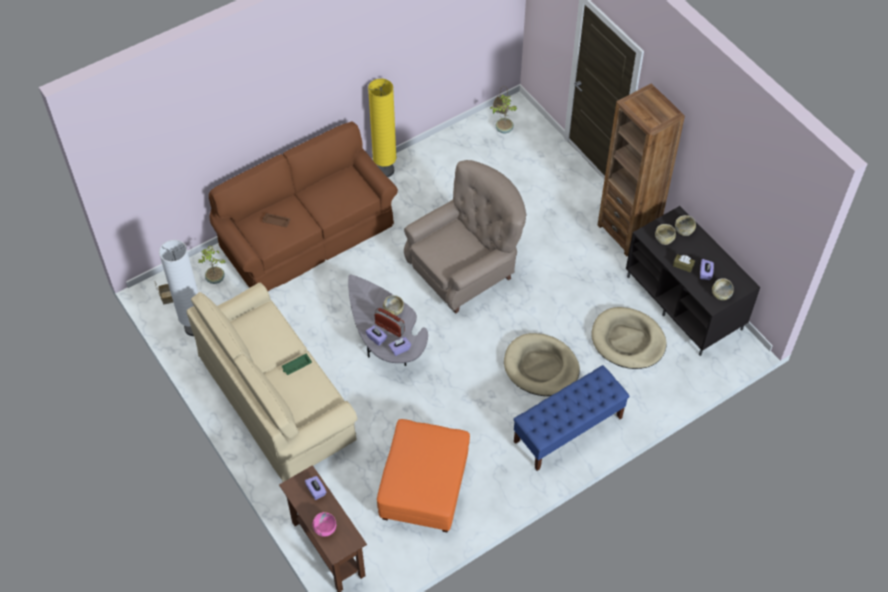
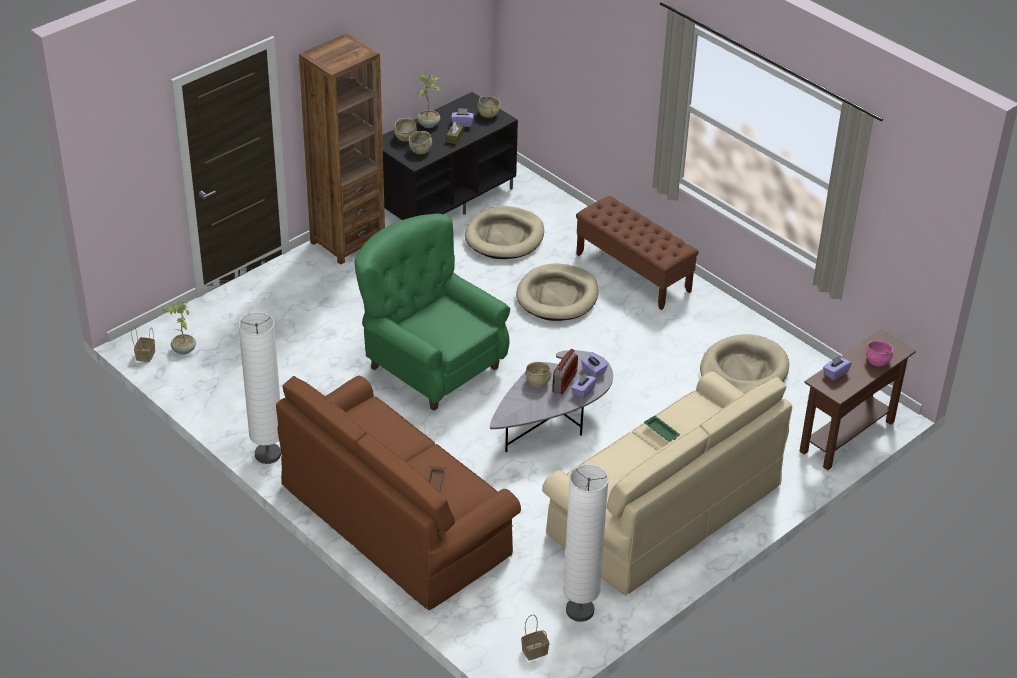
camera: 100 degrees left, 15 degrees down
(215, 279) = (491, 603): potted plant -> potted plant (429, 124)
(385, 170) = (267, 455): yellow floor lamp -> white floor lamp
(424, 488) = (743, 371): orange ottoman -> beige dog bed
(465, 271) = (430, 365): beige armchair -> green armchair
(568, 430) = (633, 273): blue bench -> brown bench

